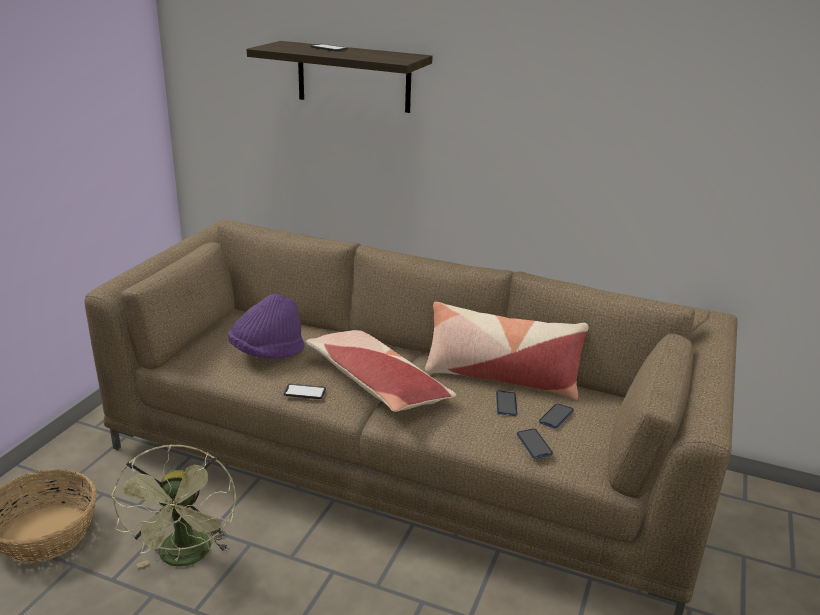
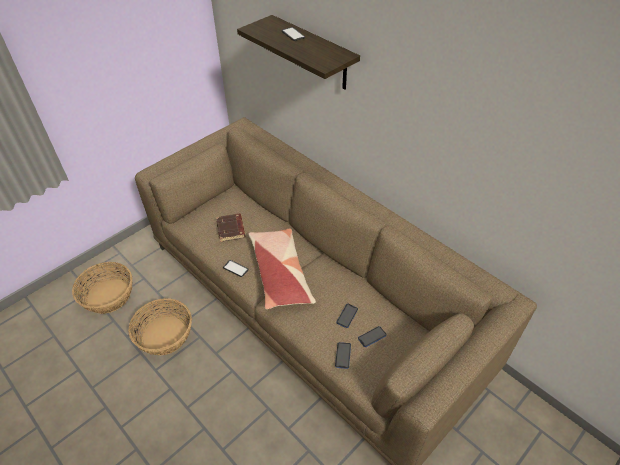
camera: 25 degrees right, 20 degrees up
(186, 558) = (165, 335): green fan -> basket
(267, 352) = (231, 229): purple hat -> brown book
(501, 377) = (359, 291): pillow -> none

